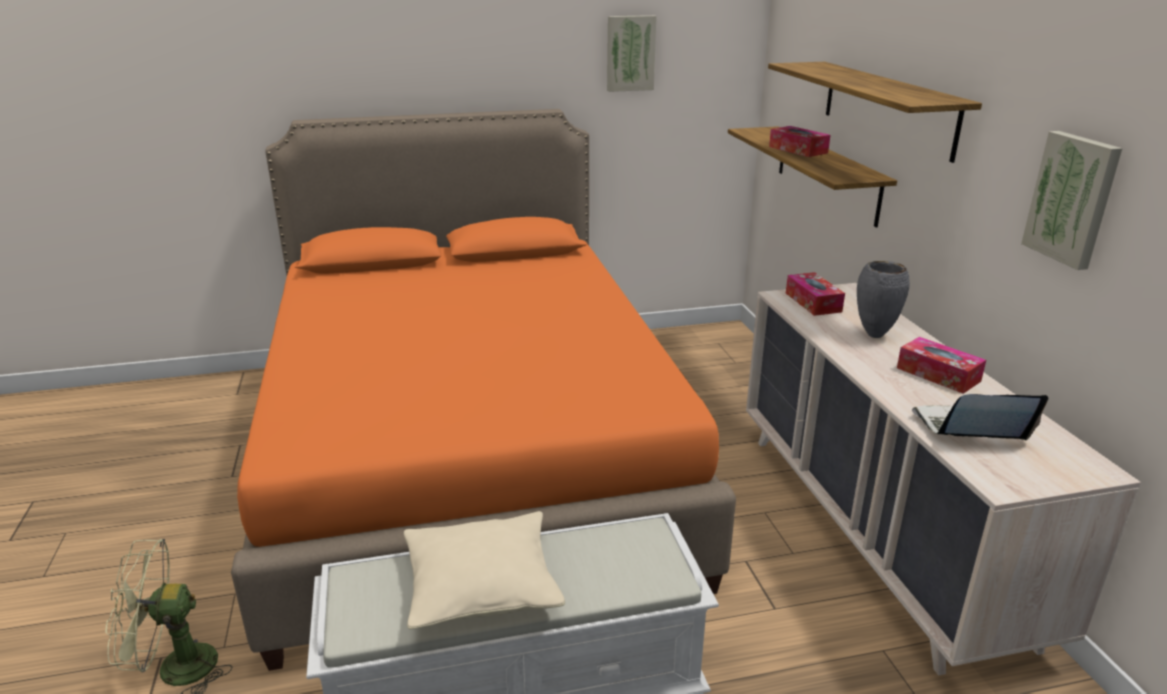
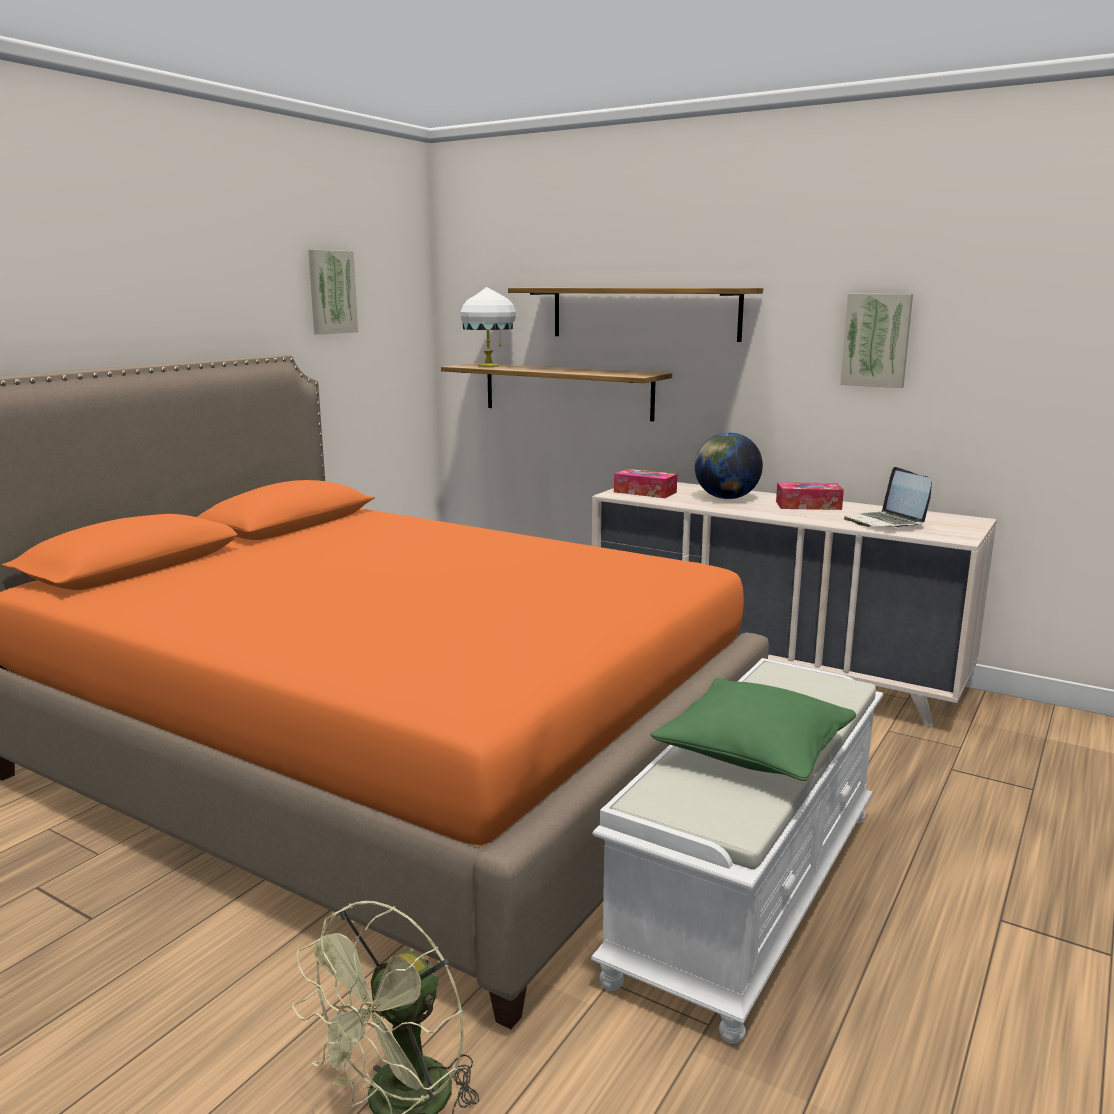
camera: 45 degrees left, 10 degrees down
(482, 586) = (754, 751): beige pillow -> green pillow
(768, 134) = (489, 366): none -> white table lamp
(798, 150) = (547, 369): tissue box -> none
(873, 335) = (726, 498): grey vase -> globe
(968, 429) = (886, 522): laptop -> laptop turned 60 degrees counterclockwise

